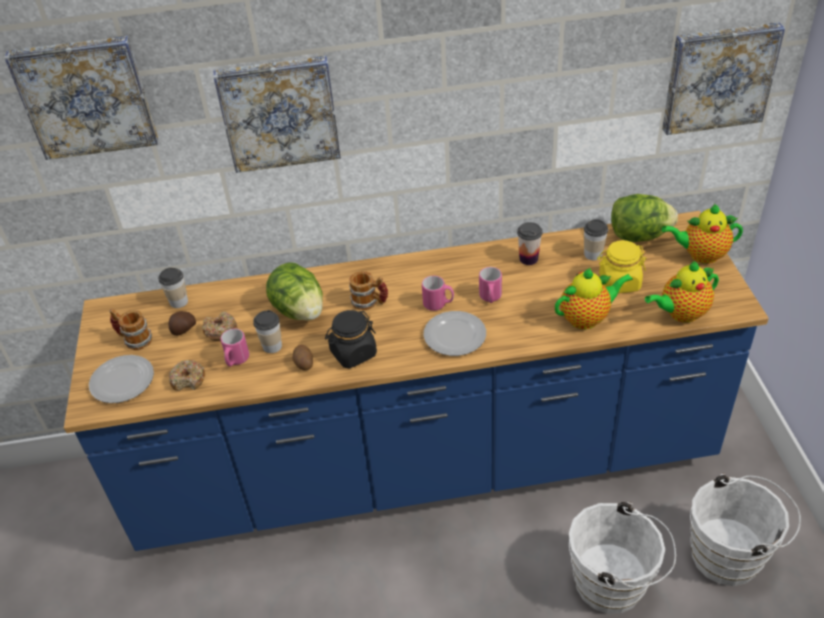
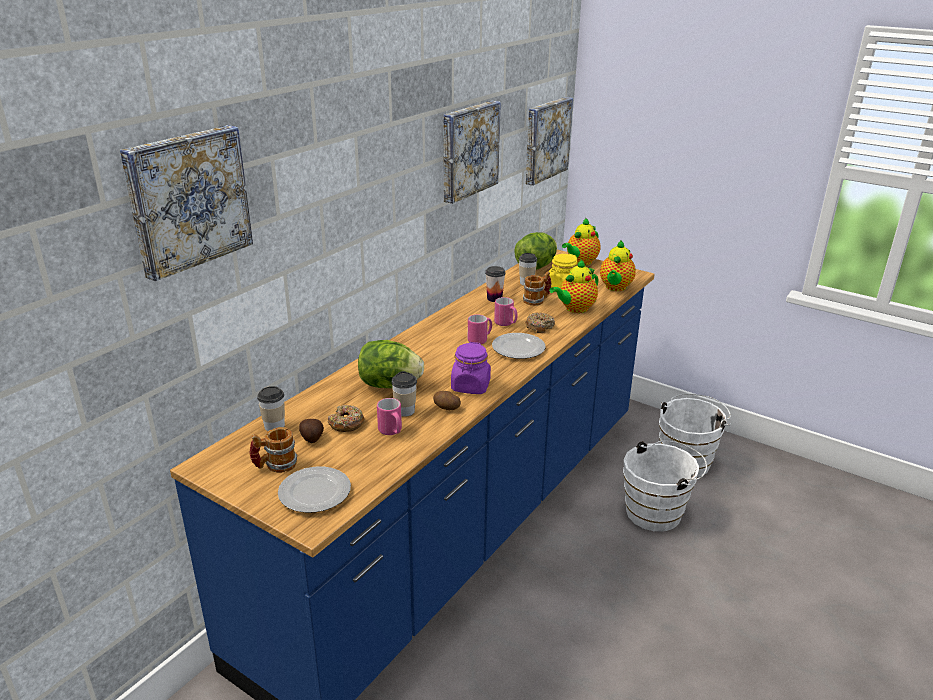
camera: 50 degrees left, 15 degrees down
(188, 380) = (373, 461): donut -> donut (539, 327)
(279, 112) = (331, 198): picture -> picture (468, 150)
(353, 353) = (470, 386): black jar -> purple jar
(370, 302) = (433, 359): mug -> mug (537, 300)
(587, 318) = (575, 309): teapot -> teapot turned 150 degrees counterclockwise

